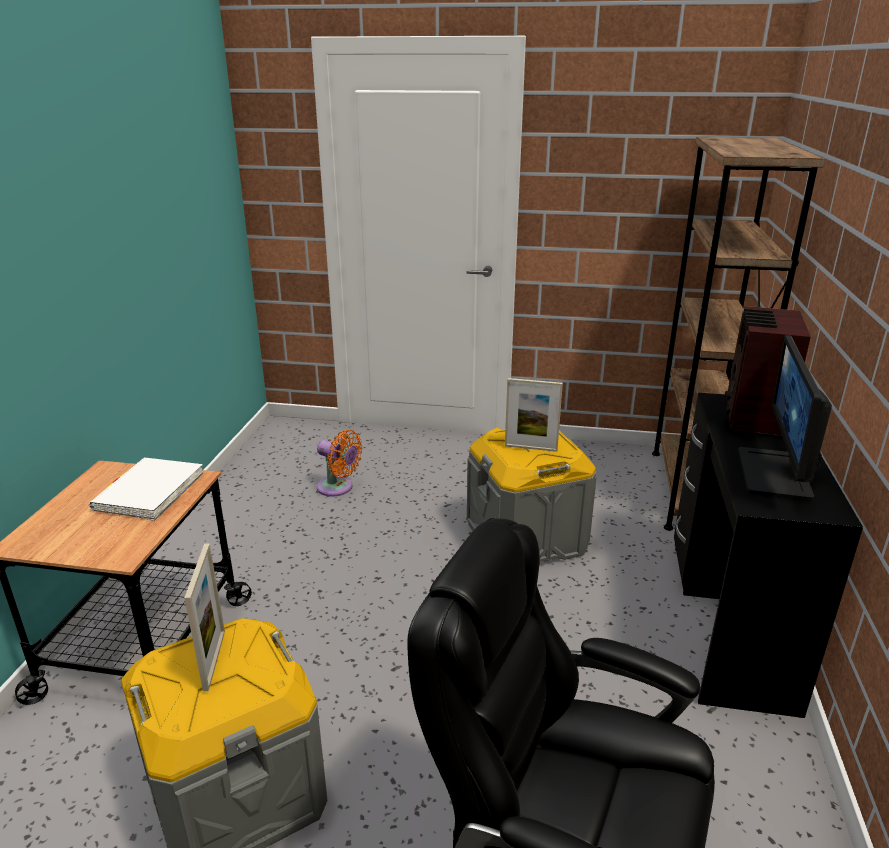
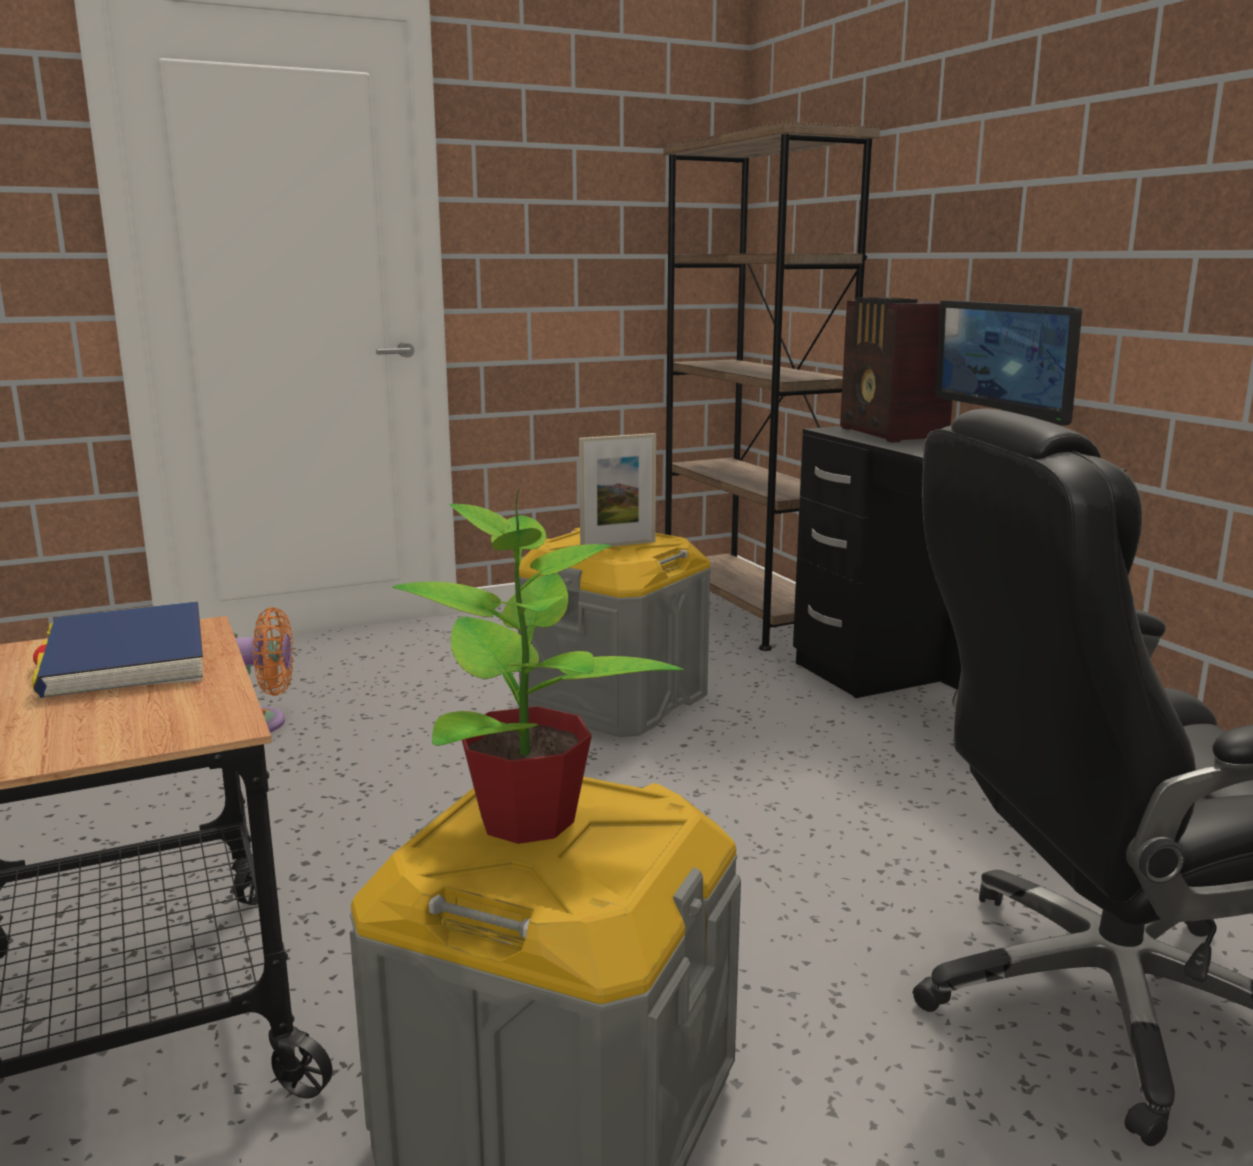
camera: 35 degrees left, 10 degrees down
(150, 492) = (126, 658): white book -> blue book
(214, 660) = (529, 821): picture frame -> potted plant

